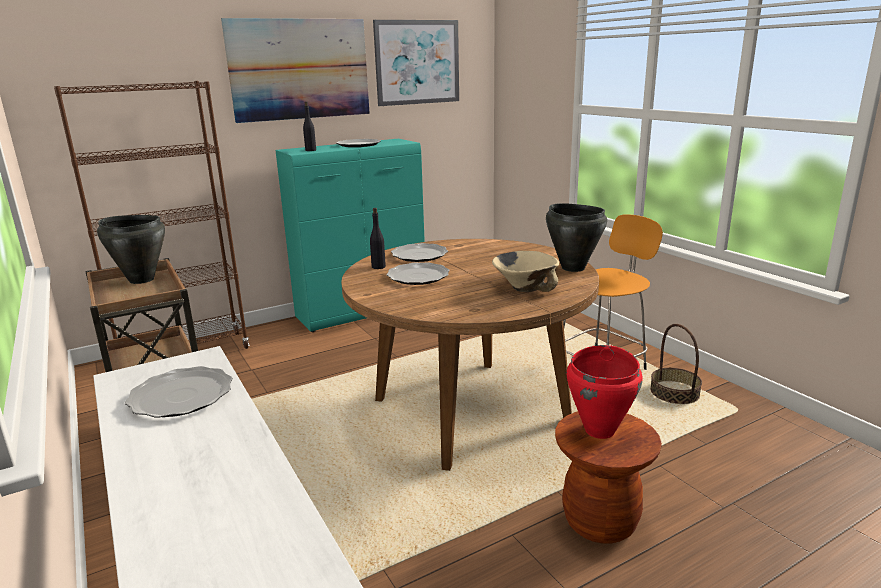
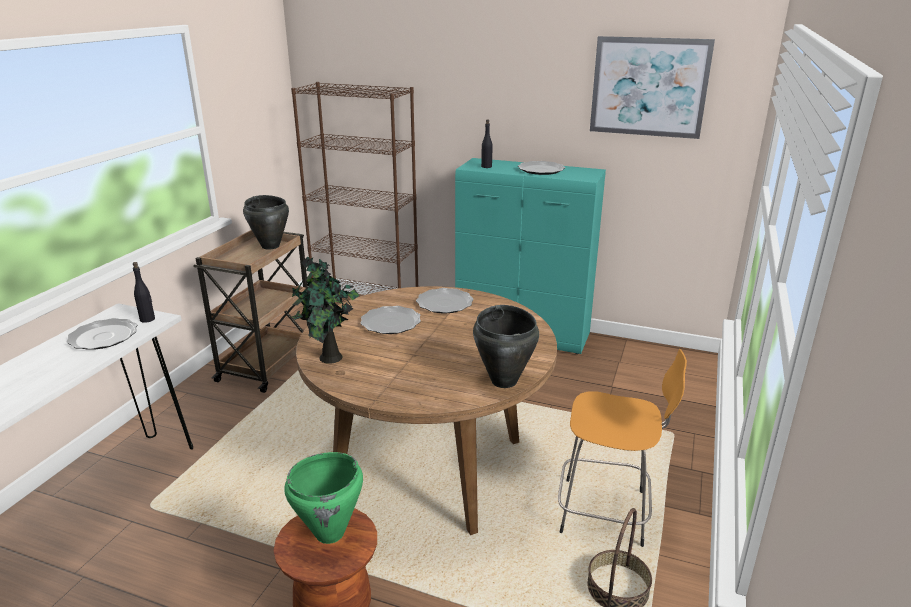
camera: 50 degrees right, 5 degrees up
(300, 69) = (509, 84): picture -> none
(378, 267) = (394, 300): black bottle -> black bottle (147, 319)
(442, 308) = (329, 358): none -> potted plant
(525, 288) = (416, 376): beige bowl -> none
(600, 430) = (330, 533): red cooking pot -> green cooking pot

